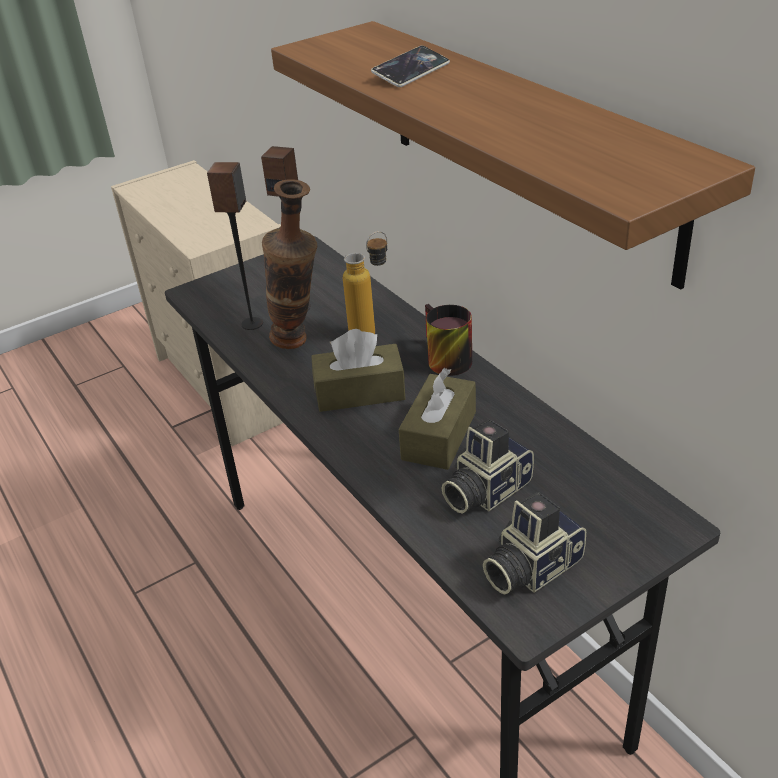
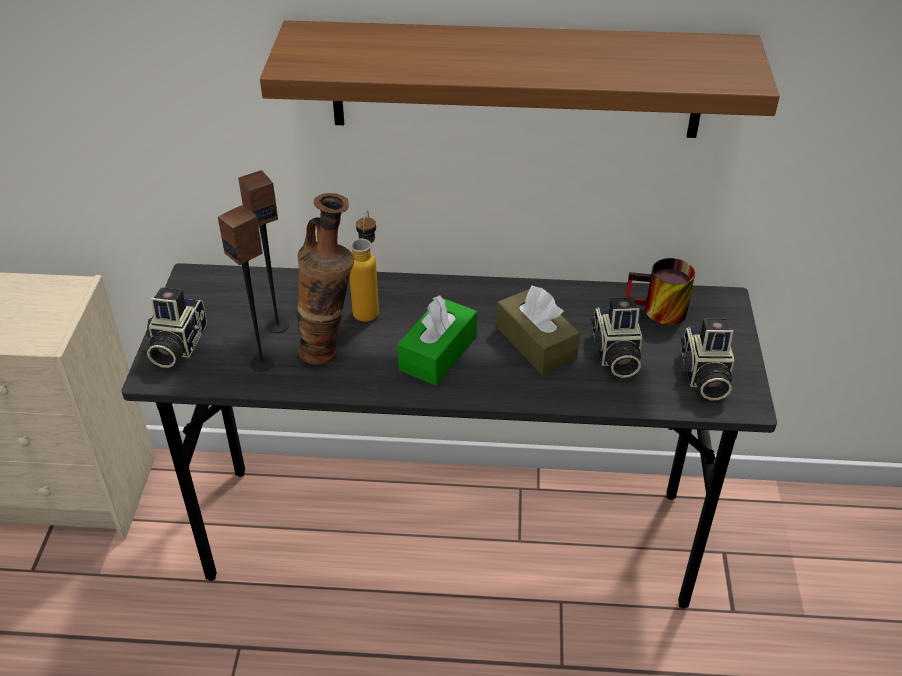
camera: 55 degrees left, 5 degrees up
(231, 283) = (176, 345): none -> camera
(359, 392) = (438, 353): brown tissue box -> green tissue box
(411, 72) = (434, 53): phone -> none
(442, 359) = (451, 294): mug -> mug (657, 312)

